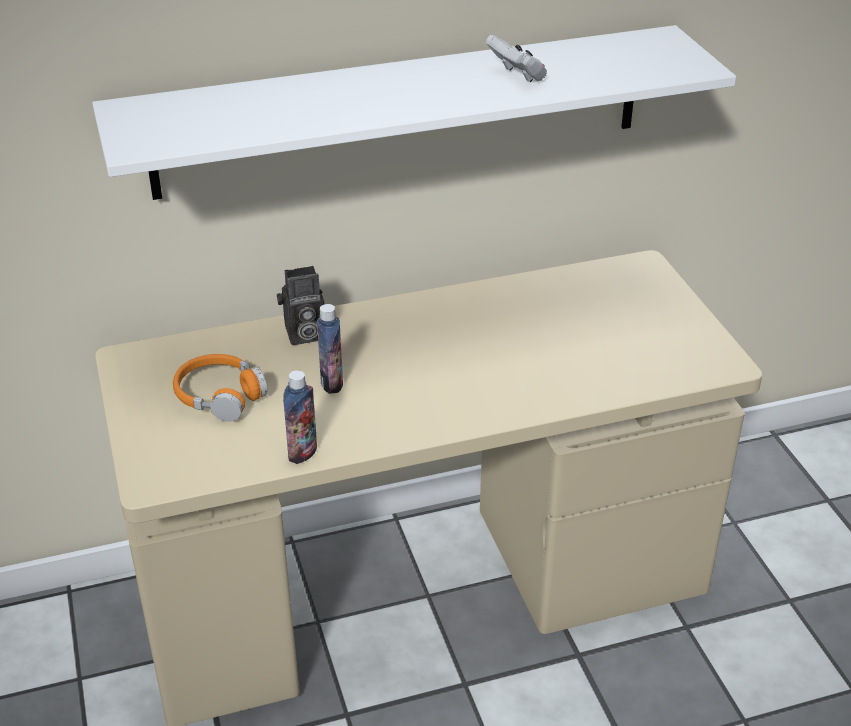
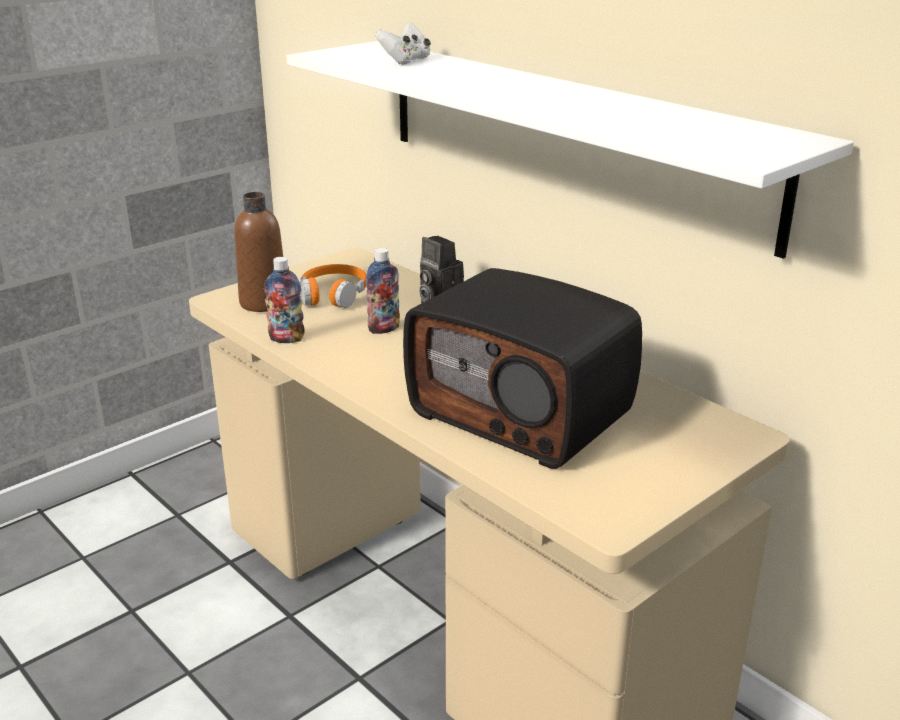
camera: 65 degrees right, 10 degrees down
(194, 450) = (264, 303): none -> brown bottle
(517, 76) = (597, 108): white game controller -> white game controller (405, 61)
(550, 352) = (523, 413): none -> radio

